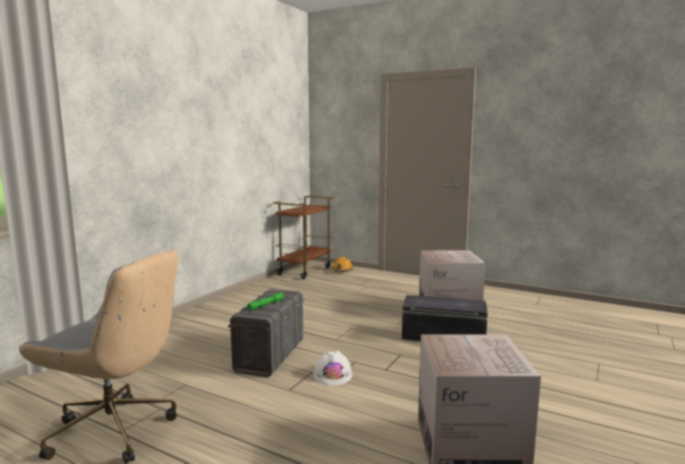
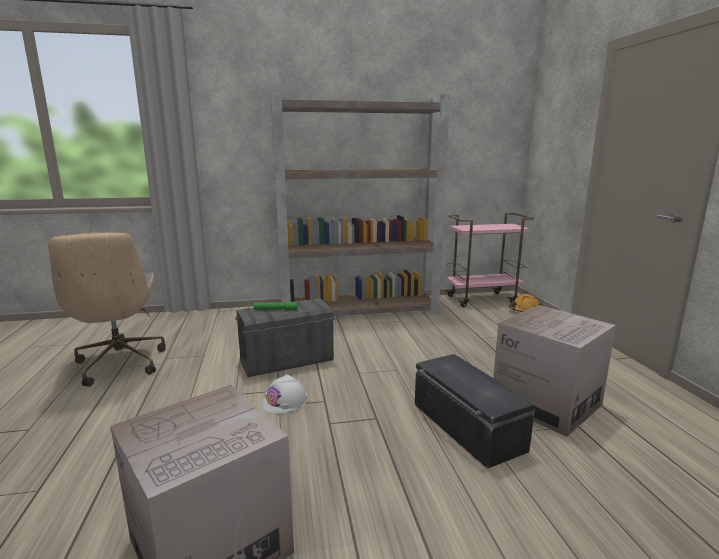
camera: 50 degrees right, 5 degrees up
(233, 304) = (358, 309): none -> brown bookcase
(305, 271) = (483, 299): brown cart -> pink cart

